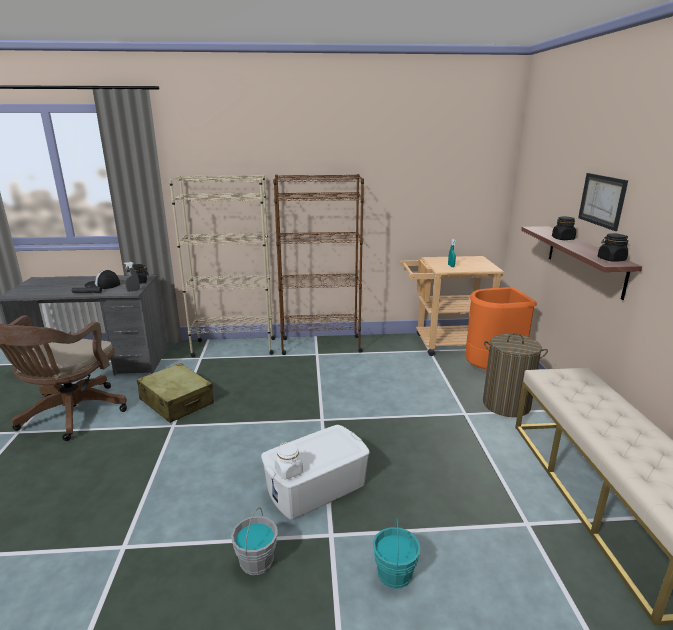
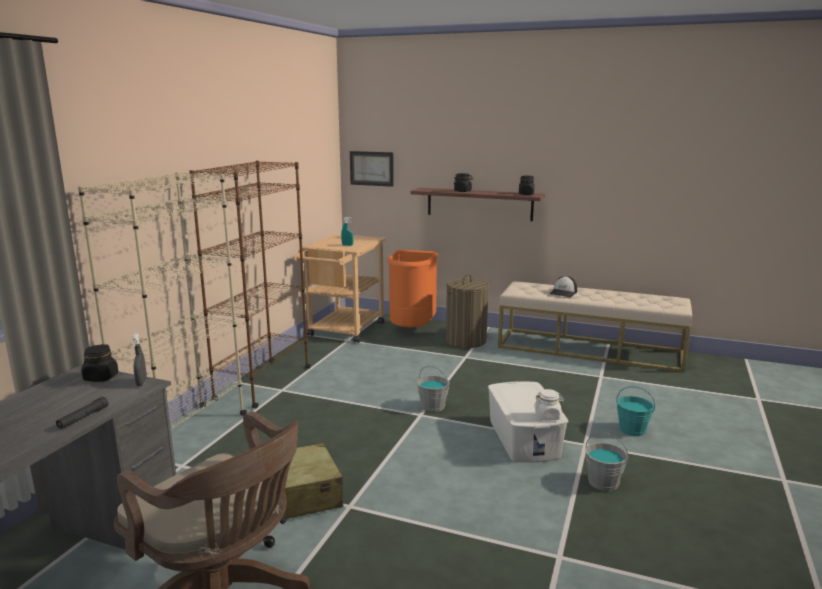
camera: 65 degrees left, 5 degrees down
(102, 285) = (59, 405): cap -> cap (563, 293)
(342, 421) = (433, 406): none -> grey bucket
(602, 200) = (487, 156): picture -> picture (371, 168)

